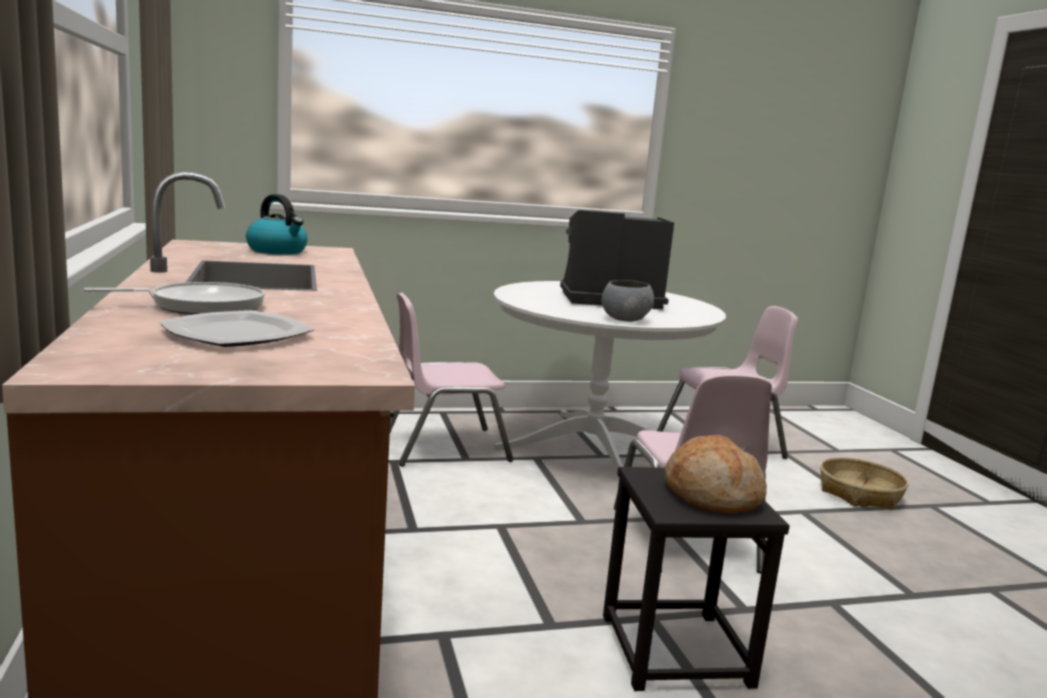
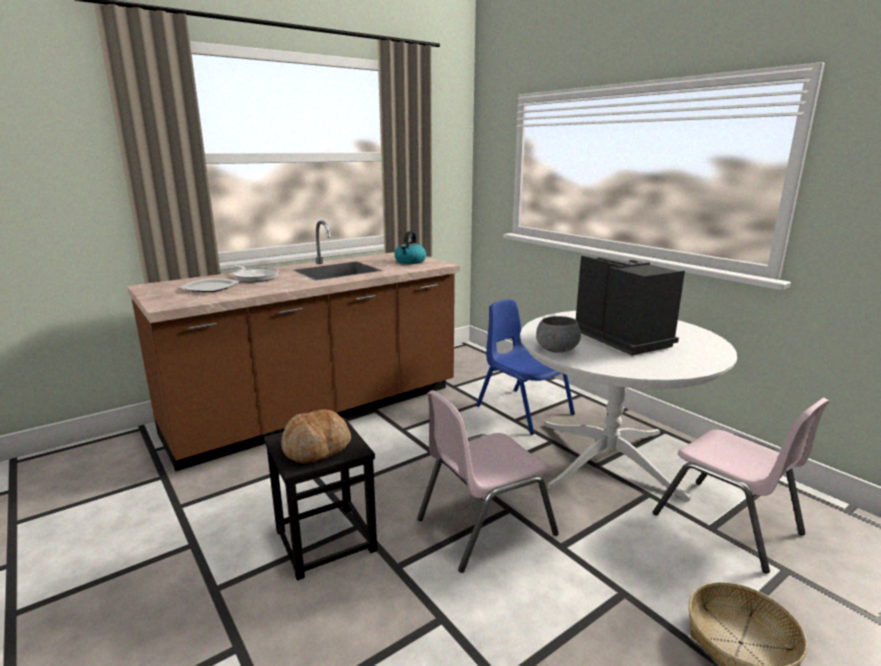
camera: 70 degrees right, 5 degrees up
(445, 447) = (523, 410): pink chair -> blue chair

